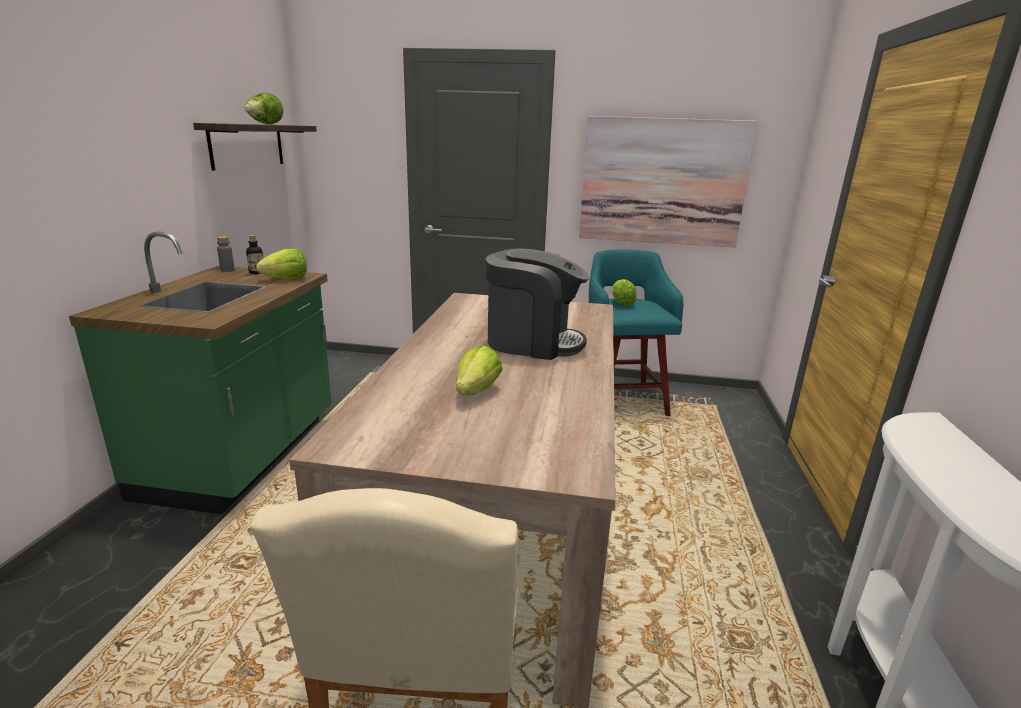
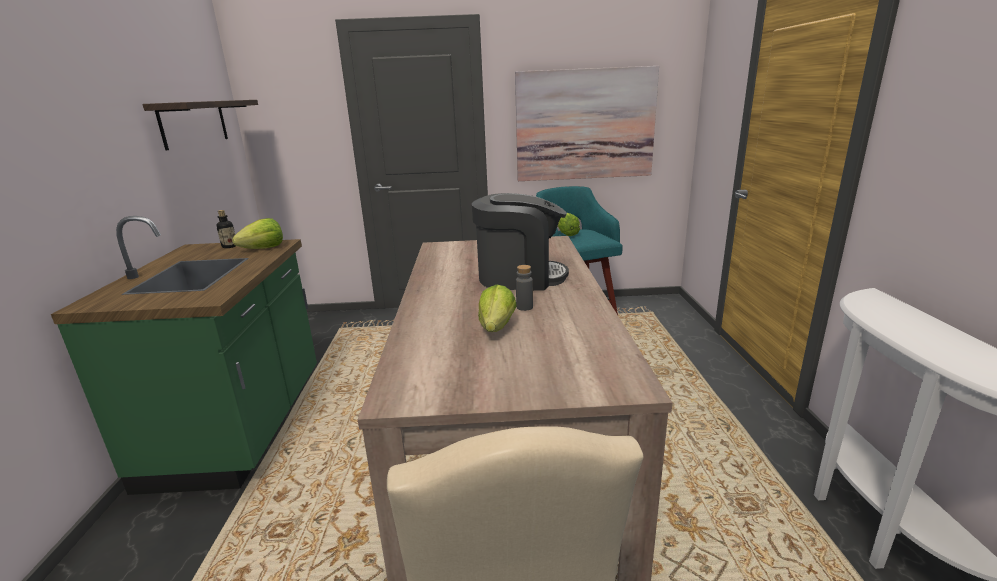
camera: 10 degrees left, 0 degrees up
(227, 270) = (197, 247): grey bottle -> grey bottle (524, 307)
(265, 124) = (211, 100): lettuce -> none

